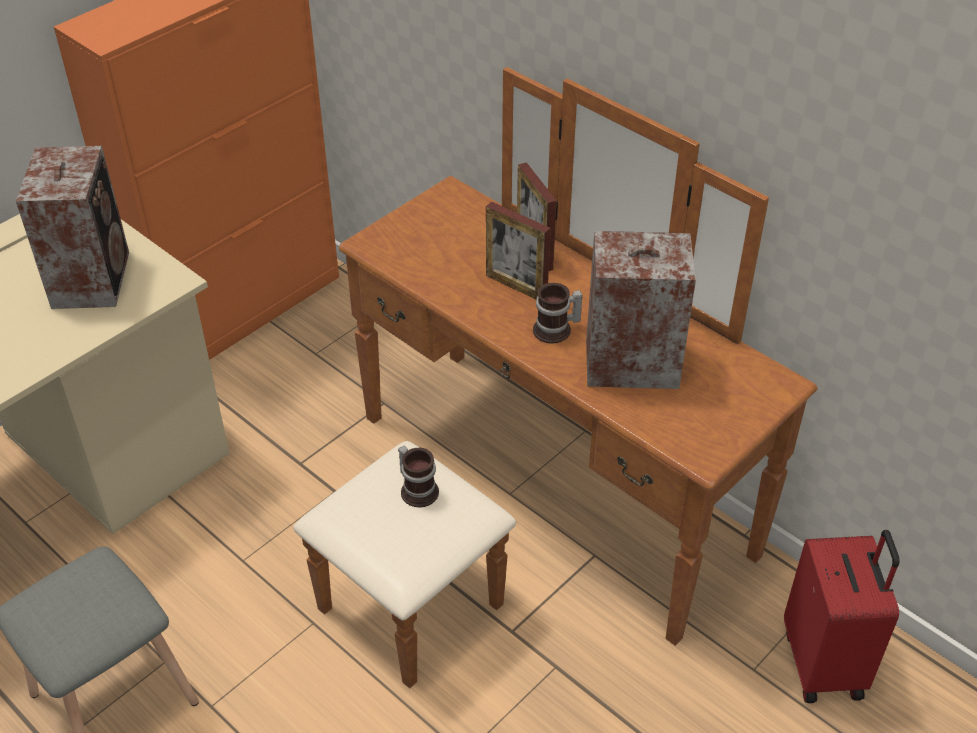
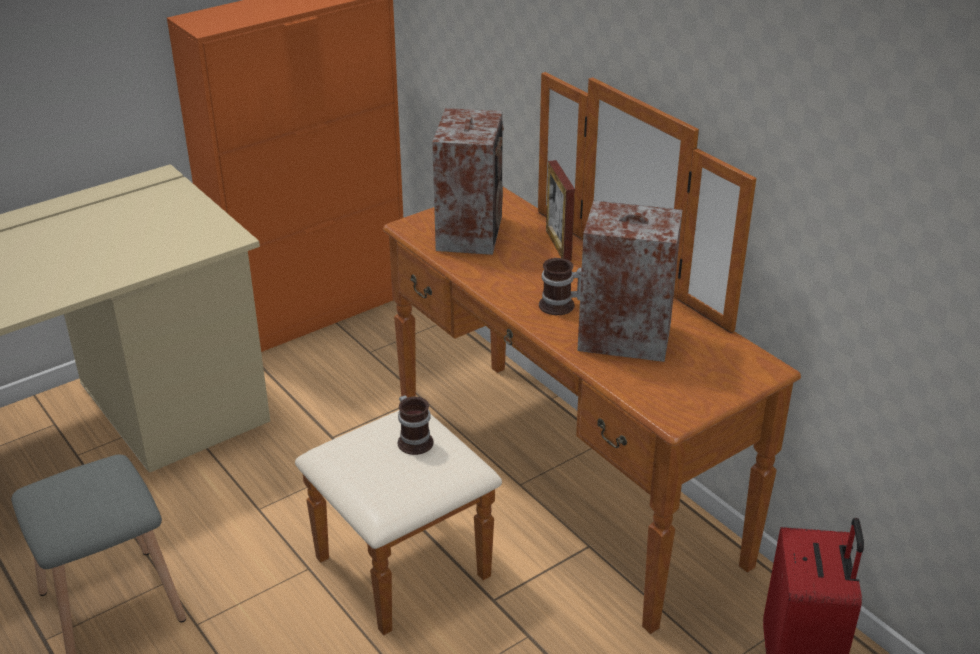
camera: 10 degrees right, 10 degrees down
(93, 277) = (162, 229): speaker -> speaker (471, 232)
(516, 286) = (533, 269): picture frame -> none

